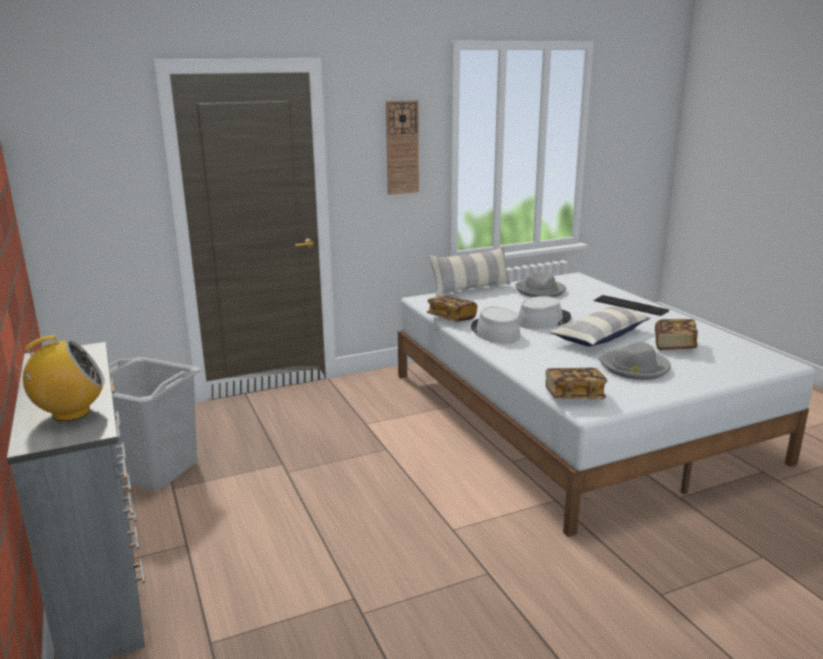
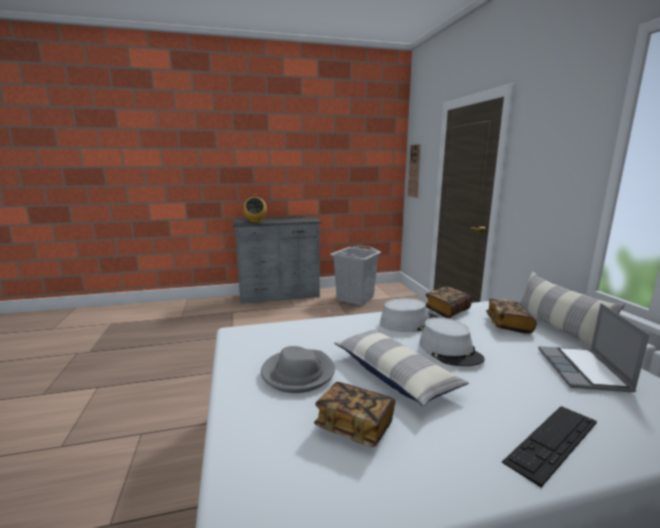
camera: 100 degrees right, 5 degrees down
(402, 147) = (559, 160): wall clock -> wall clock (414, 171)
(540, 291) = (584, 371): grey hat -> laptop
(574, 396) = (260, 332): book -> book (508, 325)

